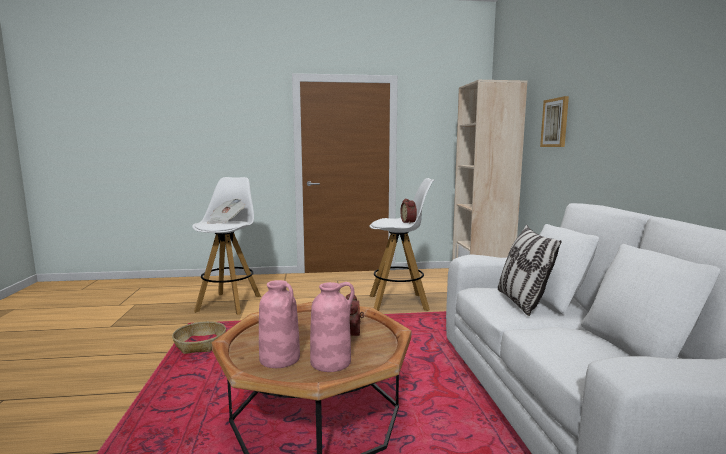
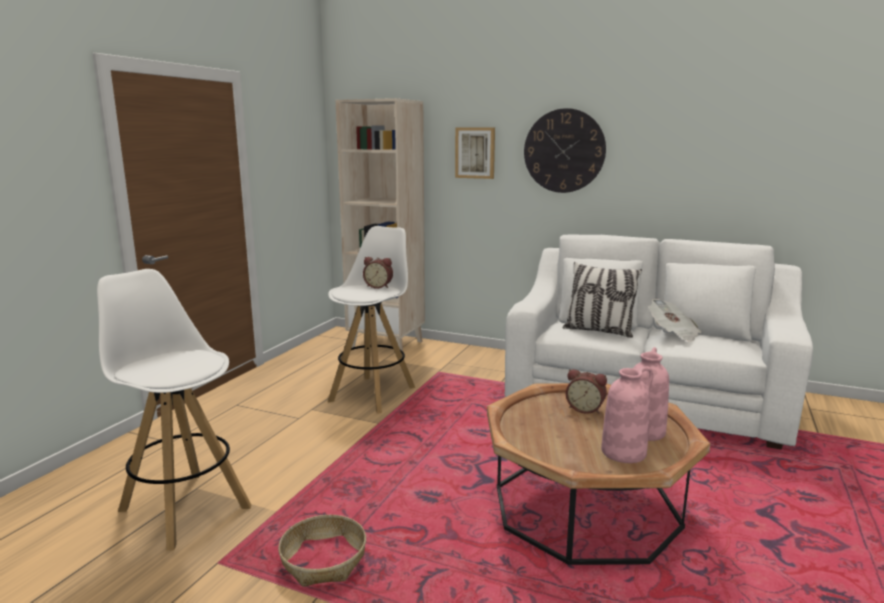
camera: 60 degrees left, 5 degrees up
(226, 221) = (170, 360): newspaper -> newspaper (673, 333)
(614, 113) = (564, 151): none -> wall clock

